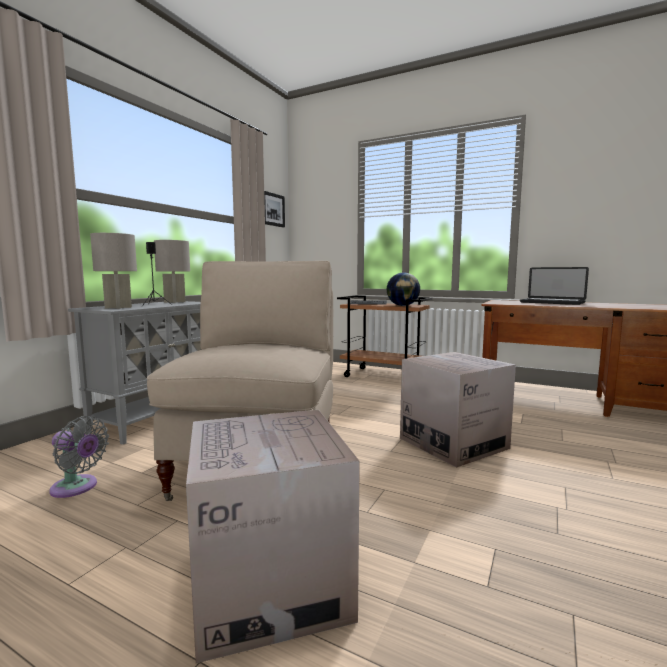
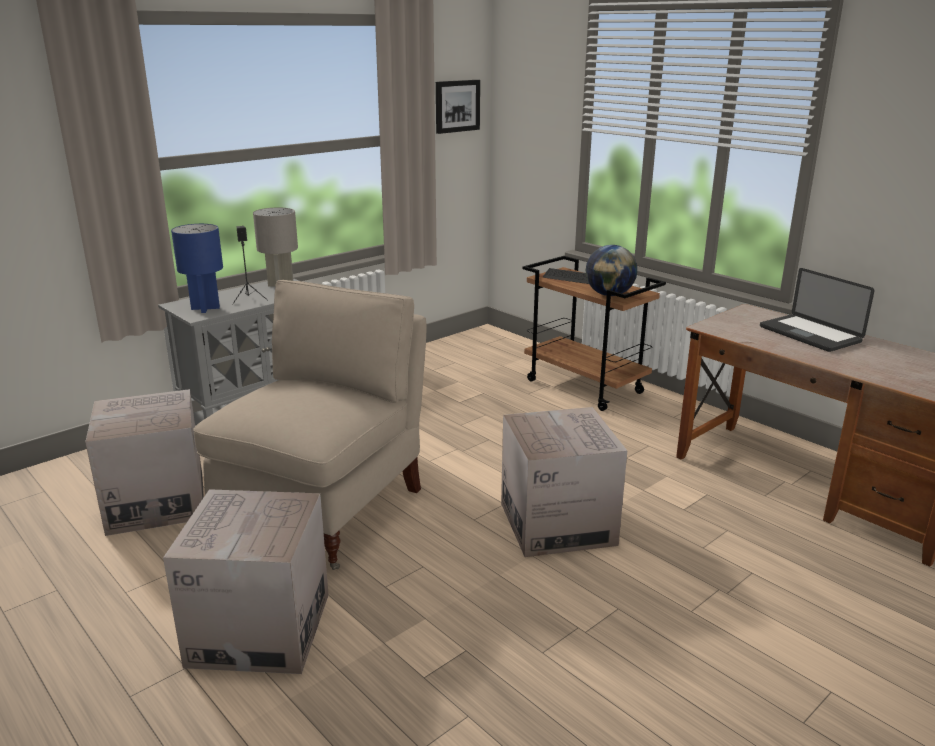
camera: 20 degrees right, 15 degrees up
(77, 488) = (156, 503): grey fan -> cardboard box
(118, 307) = (205, 308): grey table lamp -> blue table lamp

